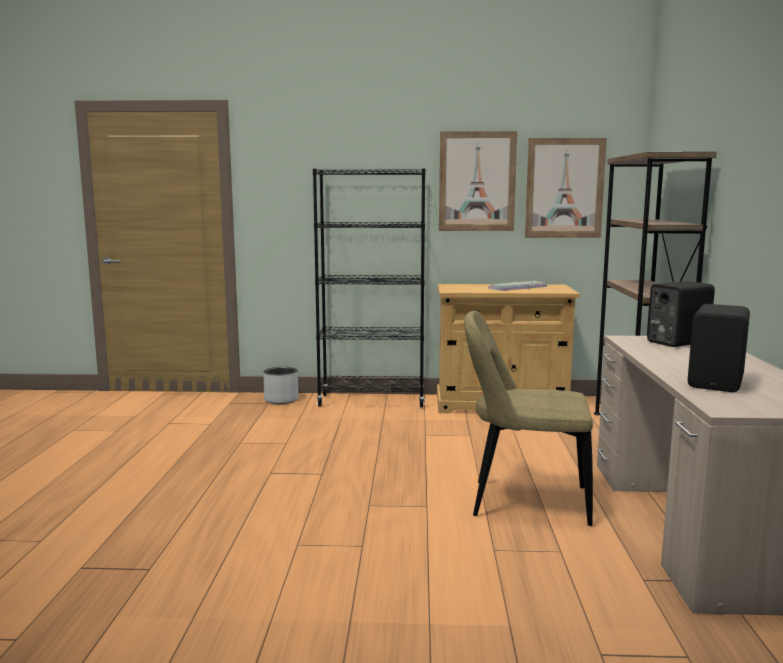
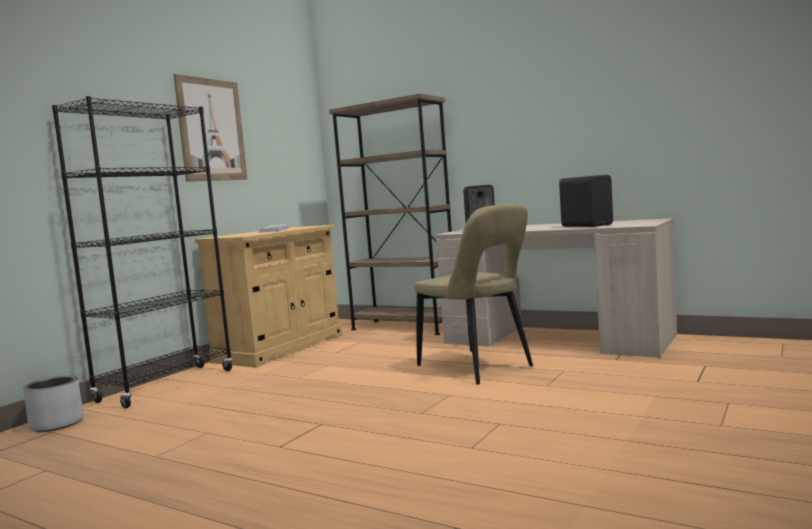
camera: 60 degrees left, 5 degrees down
(523, 502) = (478, 368): beige chair -> beige chair turned 75 degrees counterclockwise
(564, 188) = (275, 139): picture -> none

